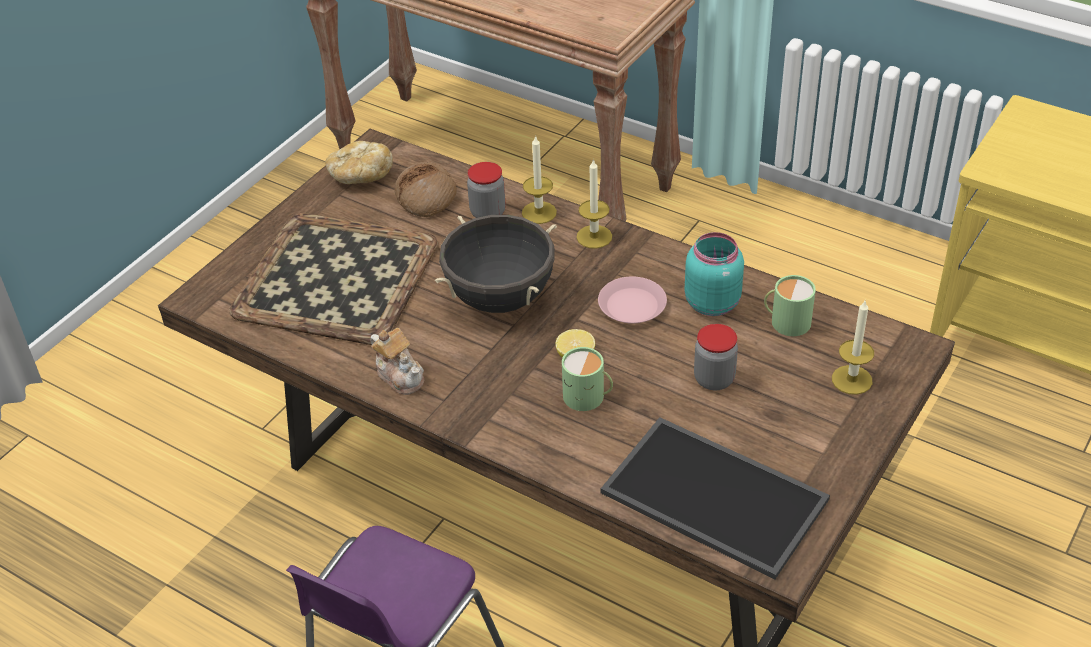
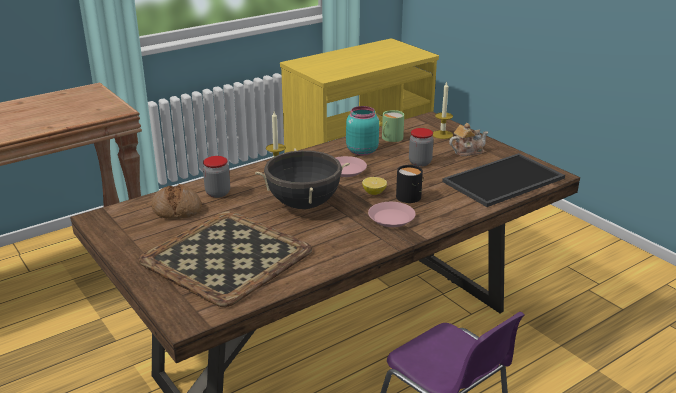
camera: 70 degrees left, 15 degrees down
(360, 176) = (122, 229): bread -> none
(400, 375) = (347, 249): teapot -> teapot (467, 151)
(506, 394) = (391, 218): none -> pink plate
(539, 212) = (236, 178): candle -> none
(588, 397) = (410, 196): green mug -> black mug

